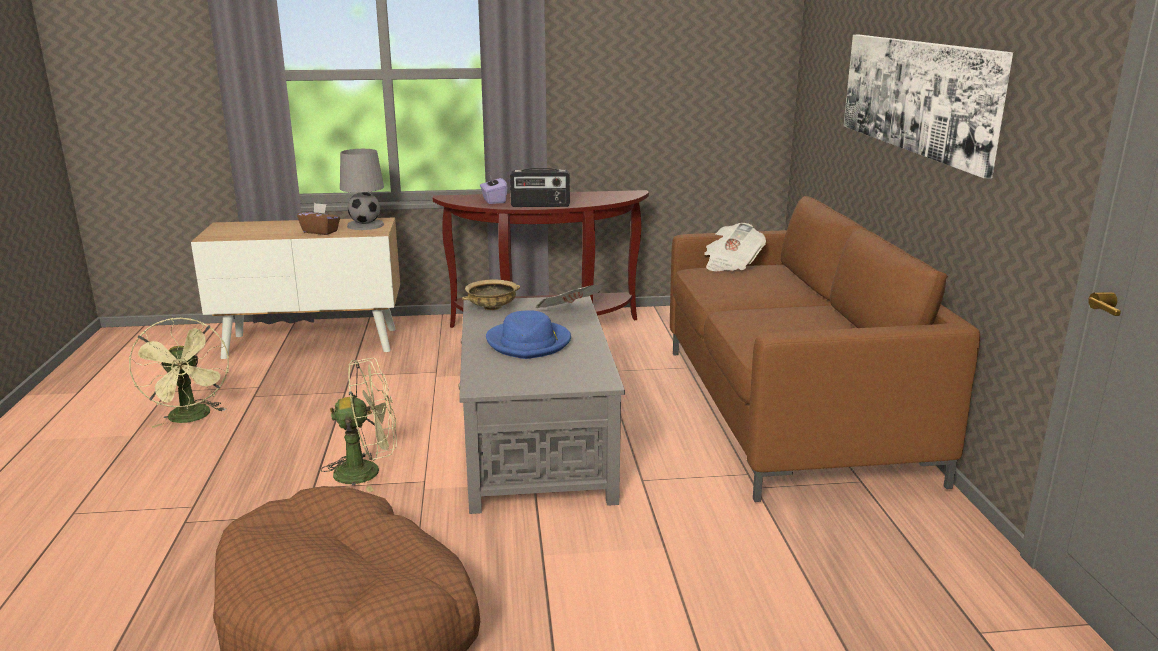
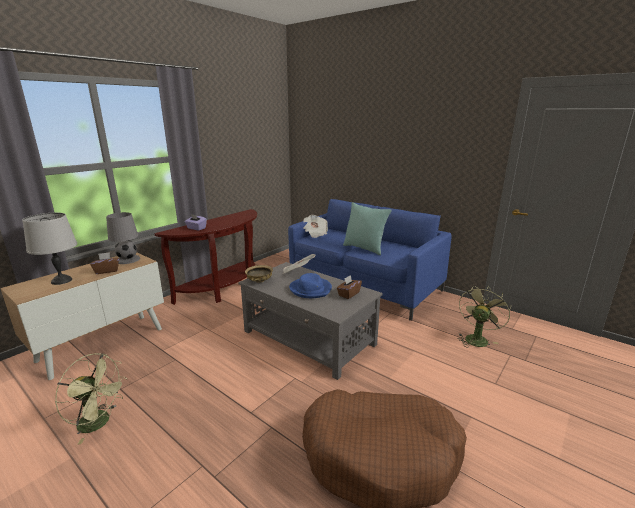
camera: 45 degrees left, 0 degrees up
(265, 230) = (62, 280): none -> grey table lamp
(367, 471) = (262, 389): green fan -> green fan (476, 338)
(540, 205) = (225, 225): radio -> none
(566, 370) = (348, 294): none -> brown tissue box
(760, 314) = (364, 248): none -> turquoise pillow
(788, 412) = (364, 286): brown sofa -> blue sofa
(916, 96) = (389, 153): picture -> none

